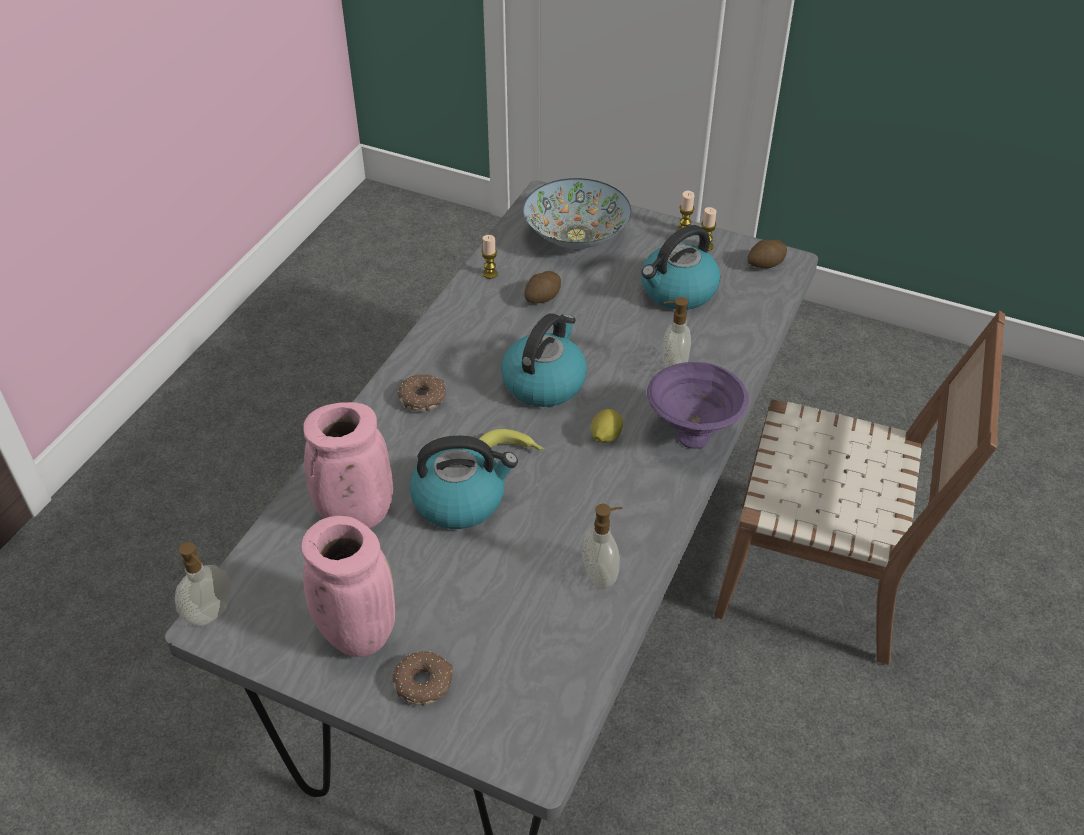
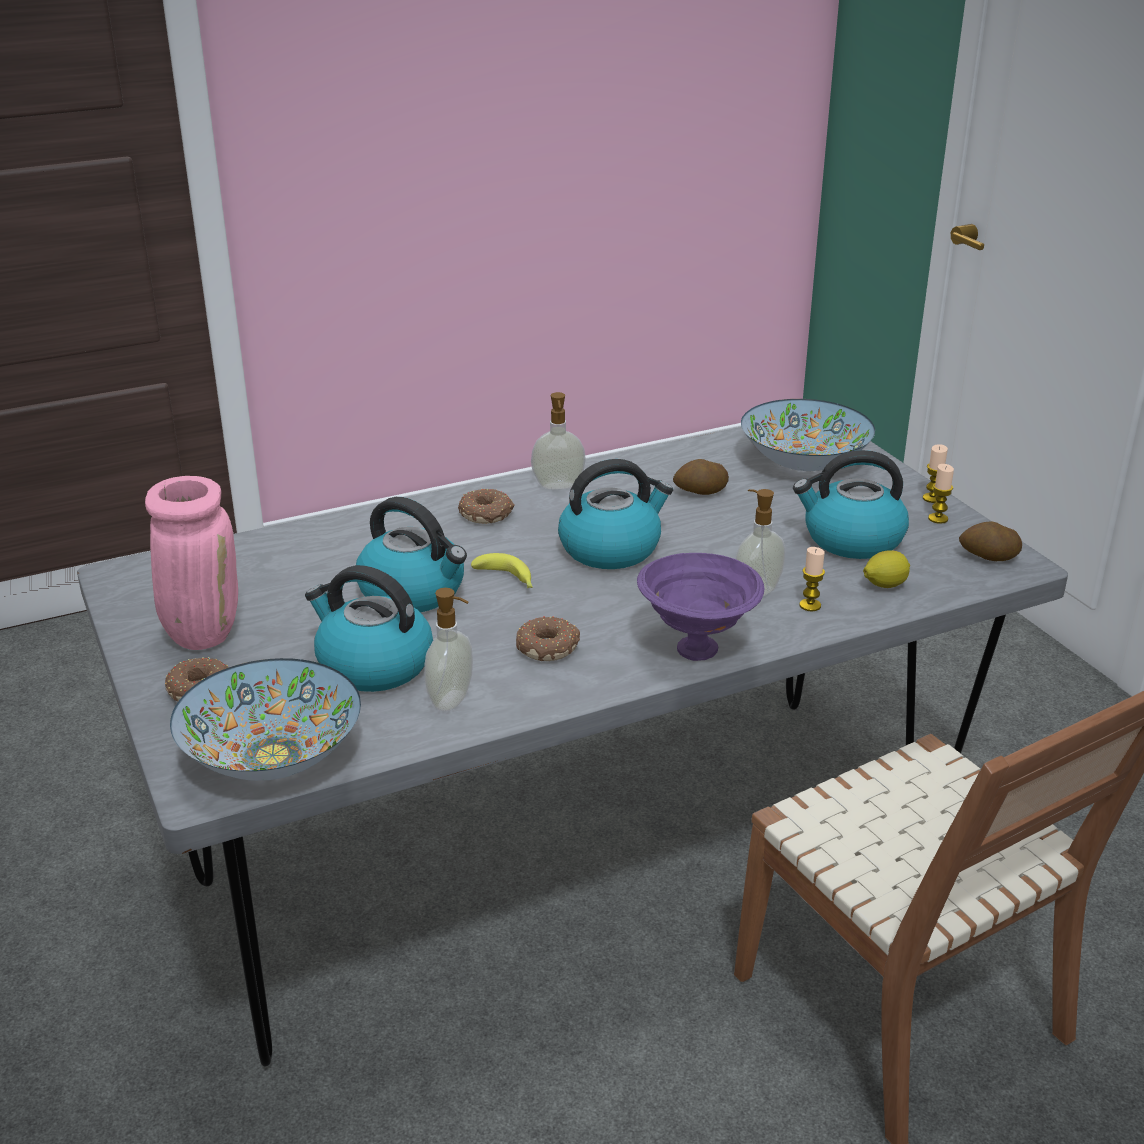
camera: 40 degrees right, 15 degrees down
(211, 614) = (127, 569): soap dispenser -> soap dispenser (558, 486)
(354, 516) = (315, 562): pink vase -> none
(490, 273) = (676, 458): candle -> candle (810, 605)
(513, 581) = (372, 665): none -> kettle
(545, 701) = (272, 756): none -> bowl
(605, 437) = (608, 610): lemon -> lemon (884, 585)
(605, 492) = (548, 647): none -> donut

